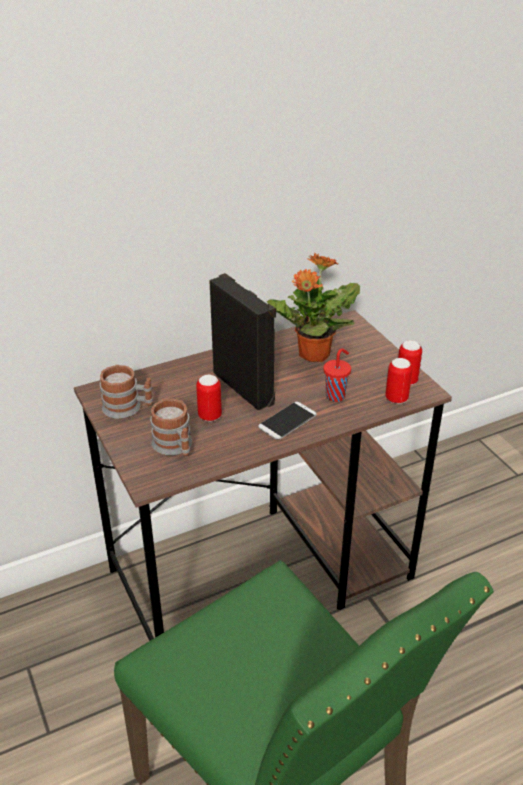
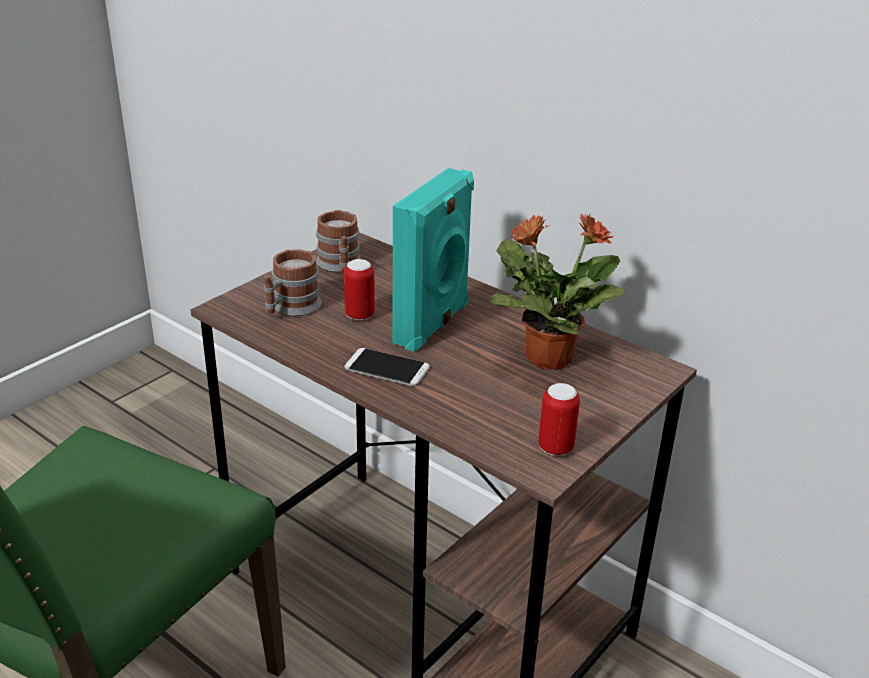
camera: 65 degrees right, 5 degrees down
(245, 387) = (433, 324): black speaker -> turquoise speaker
(336, 396) = (469, 393): red cup -> none
(396, 399) = (502, 446): can -> none

